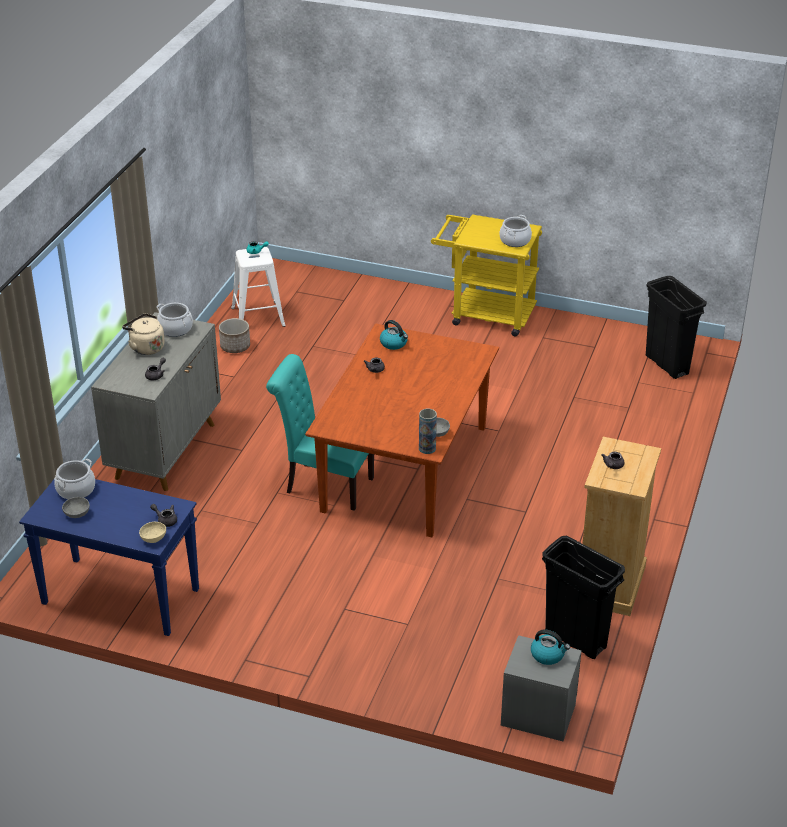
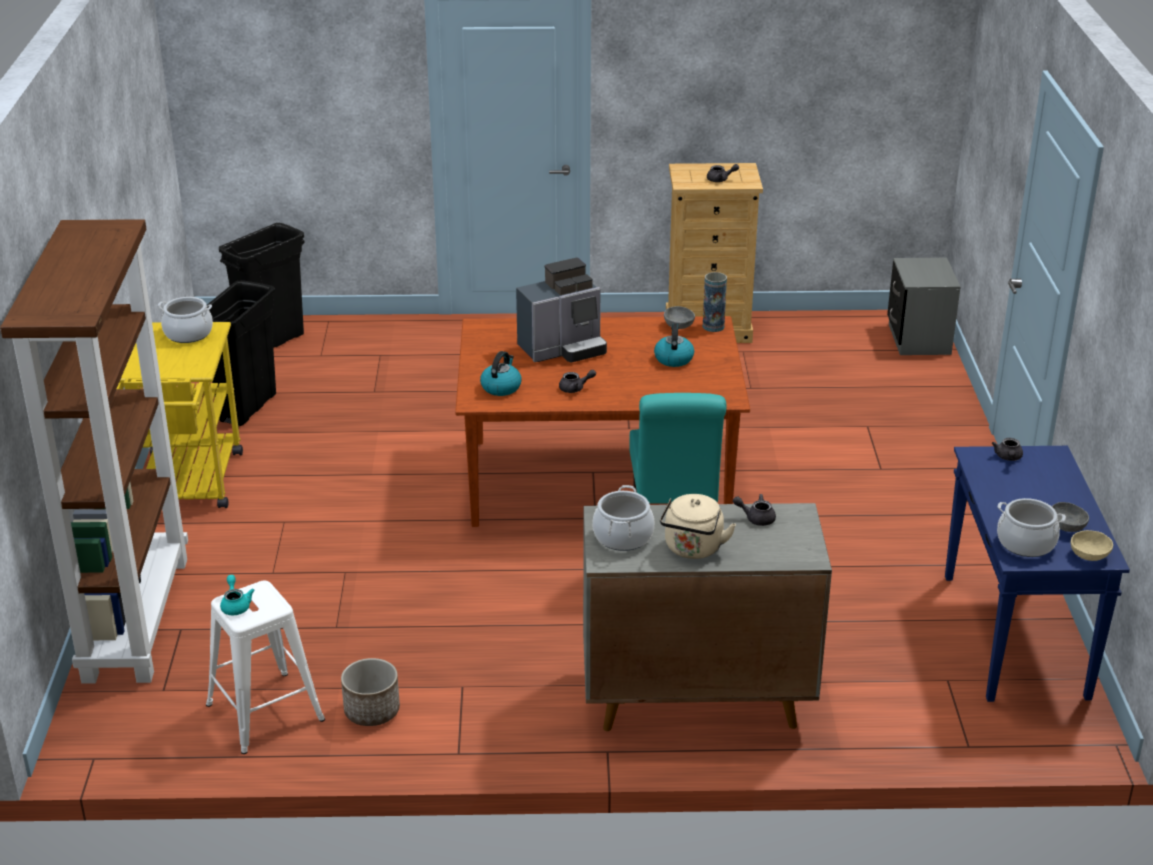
camera: 110 degrees left, 5 degrees down
(153, 538) = (1047, 457): beige bowl -> beige bowl (1089, 556)
(363, 288) = (135, 617): none -> brown bookcase
(431, 377) = (563, 349): none -> coffee machine
(548, 655) = (916, 270): kettle -> kettle (673, 358)
(576, 640) = (803, 335): black trash can -> black trash can (248, 407)

